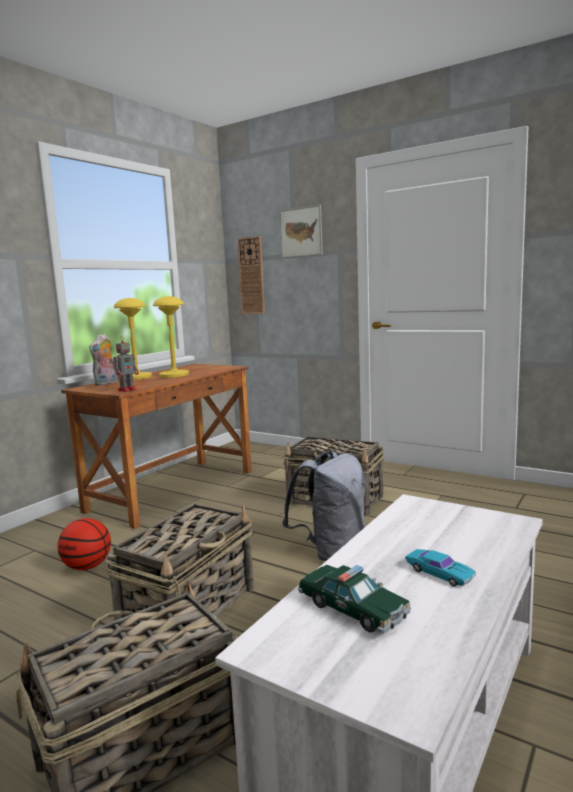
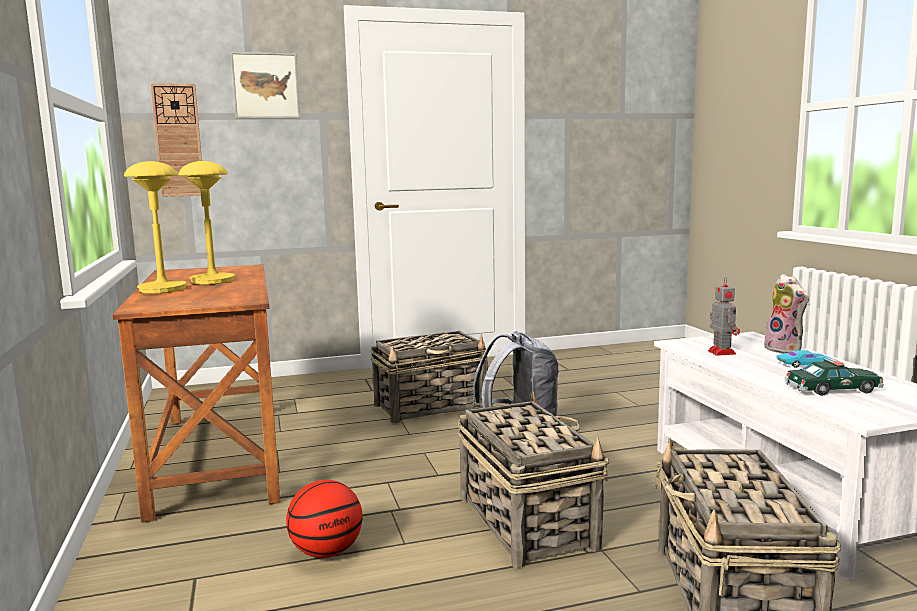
camera: 50 degrees left, 0 degrees up
(106, 384) = (157, 299): plush toy -> plush toy (785, 350)
(128, 390) = (246, 298): toy robot -> toy robot (721, 352)

